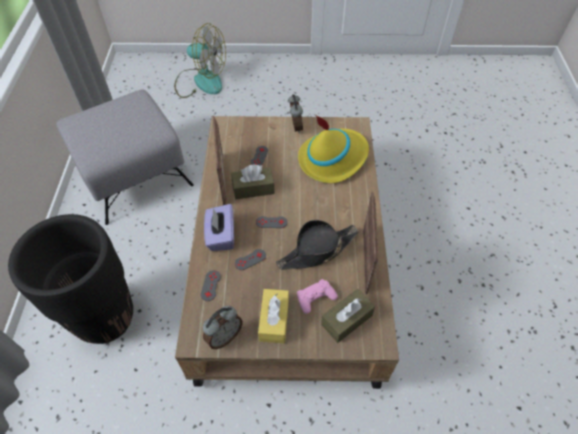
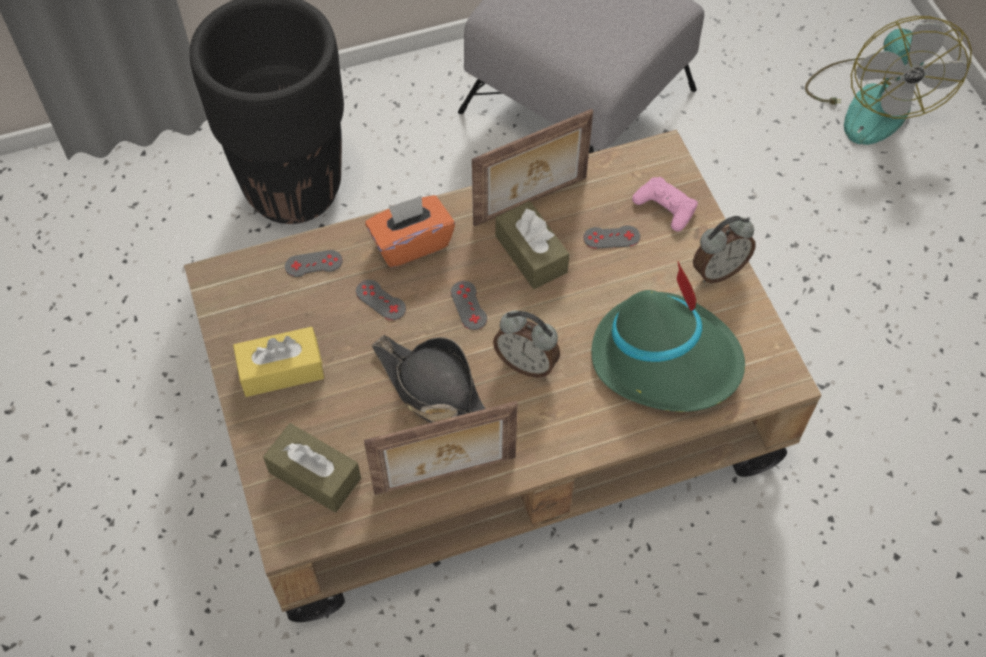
camera: 70 degrees right, 5 degrees up
(221, 236) = (411, 243): purple tissue box -> orange tissue box
(224, 336) = (233, 313): alarm clock -> alarm clock (526, 363)
(315, 297) = (341, 417): pink game controller -> pink game controller (665, 207)
(333, 158) = (666, 358): yellow hat -> green hat

